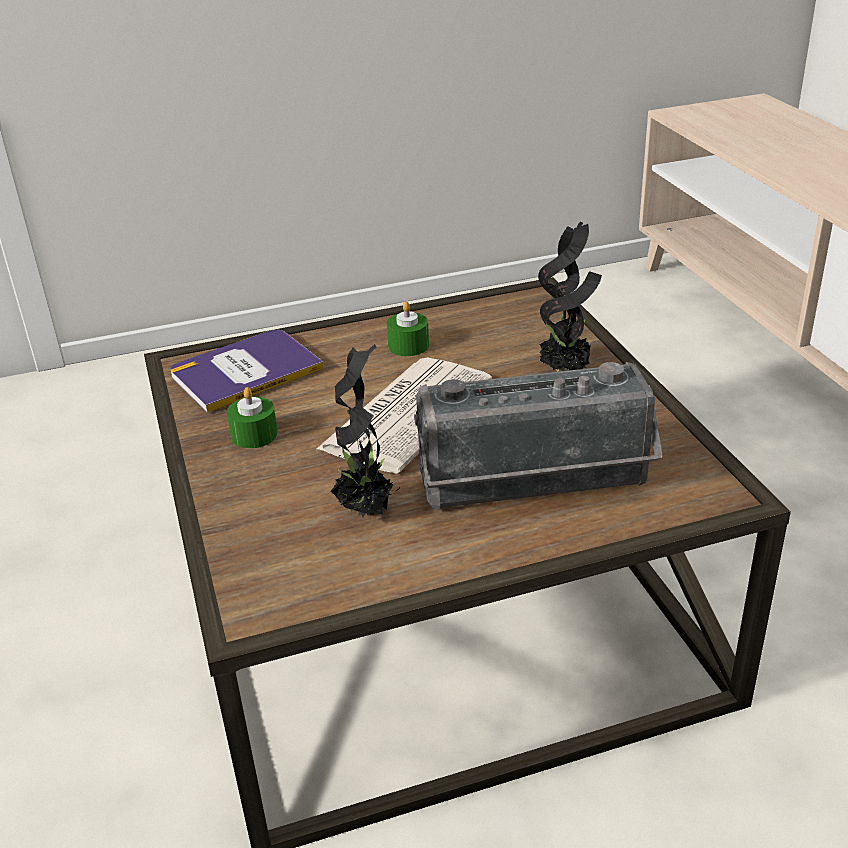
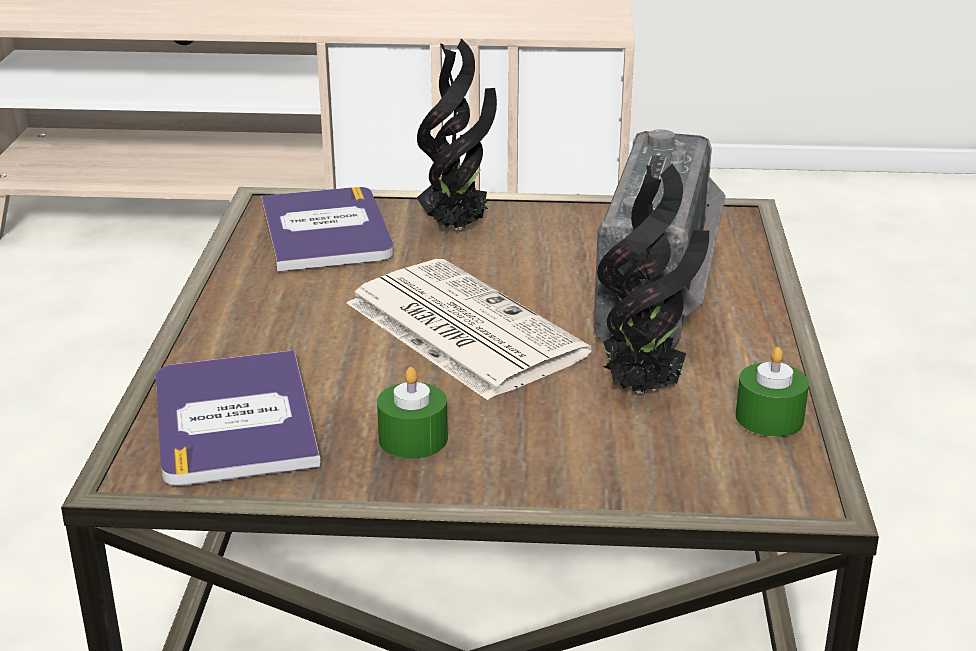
camera: 70 degrees left, 5 degrees down
(408, 345) = (299, 298): green candle -> green candle (769, 418)
(510, 325) = (326, 231): none -> book

